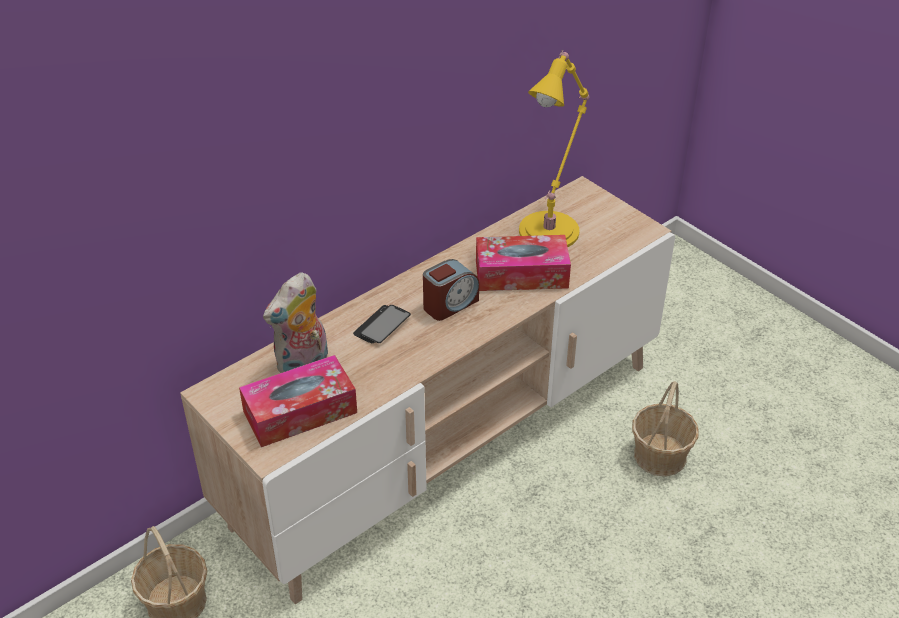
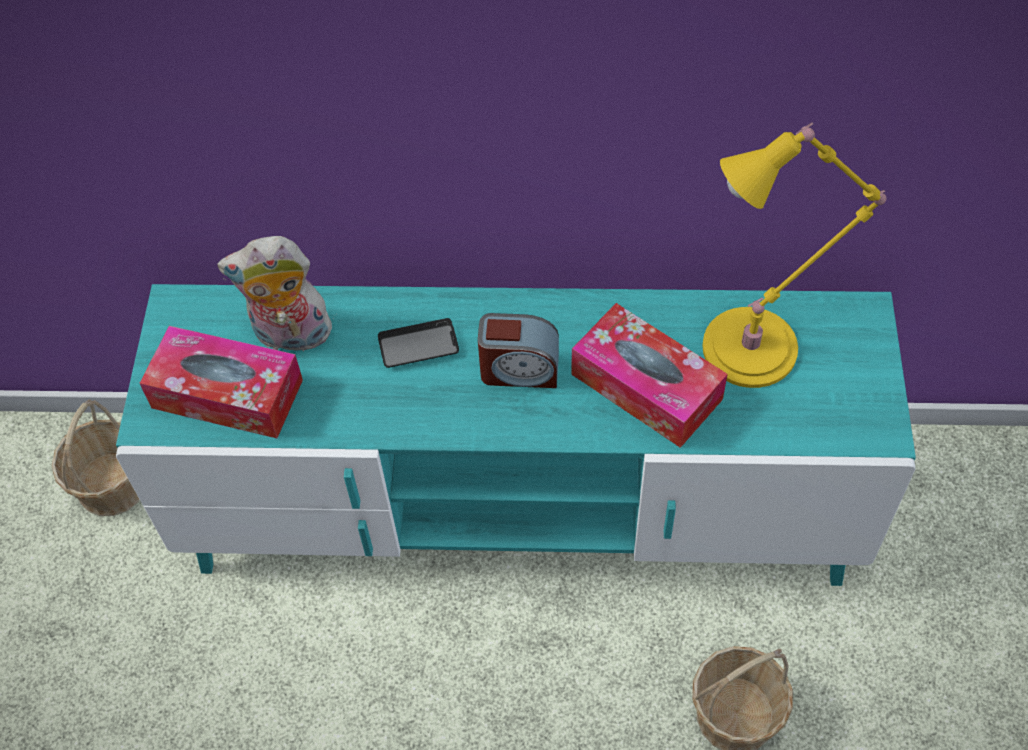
camera: 45 degrees right, 15 degrees up
(448, 442) = (520, 508): beige tv stand -> turquoise tv stand

